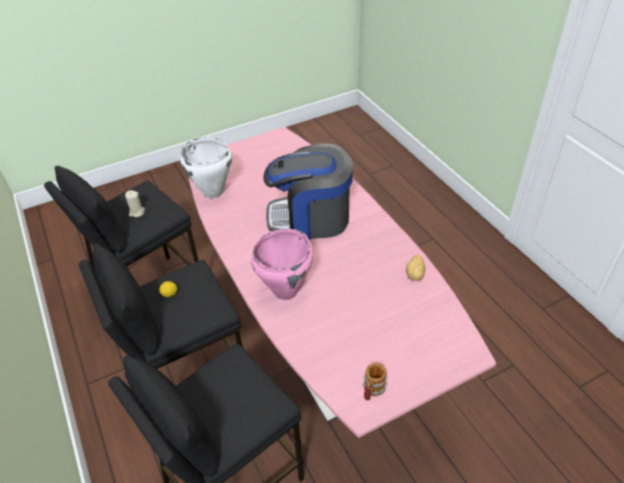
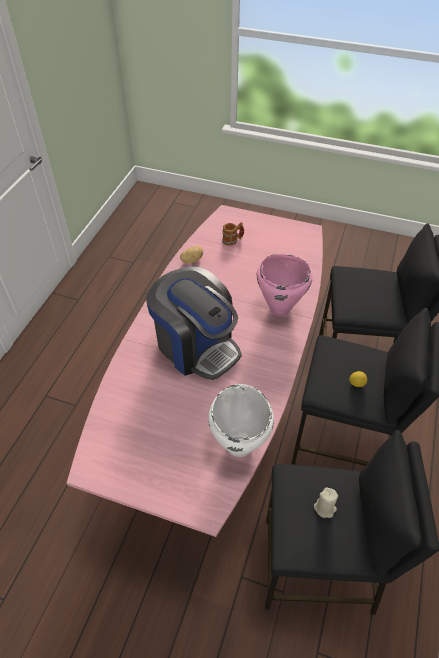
camera: 135 degrees left, 5 degrees up
(372, 390) = (294, 233): mug -> mug (232, 240)

